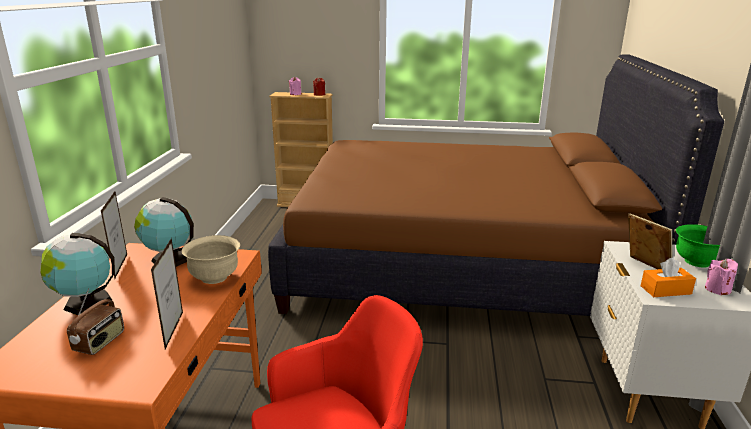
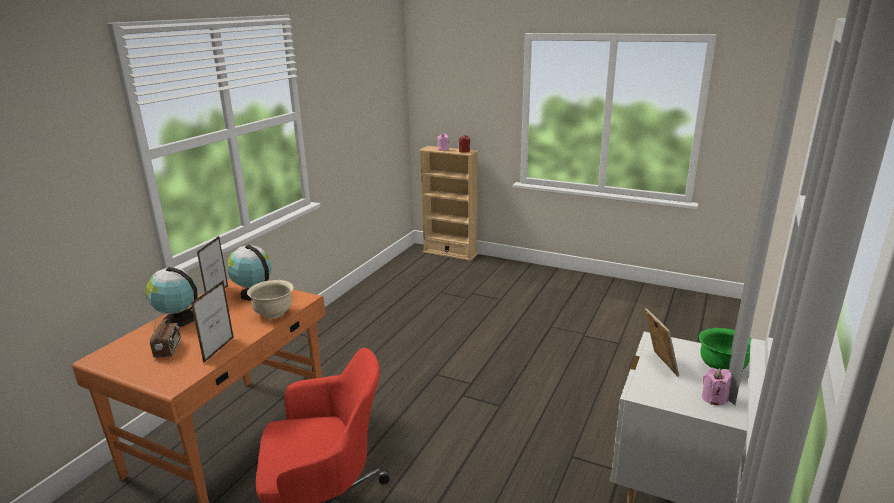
camera: 20 degrees right, 0 degrees up
(100, 342) = (168, 350): radio -> radio turned 45 degrees counterclockwise
(459, 264) = (561, 332): brown bed -> none
(665, 290) = (657, 389): orange tissue box -> none

